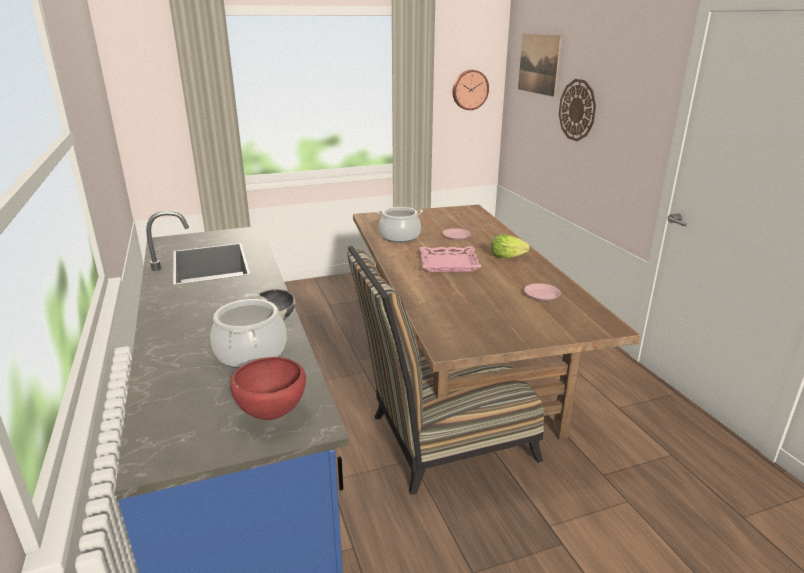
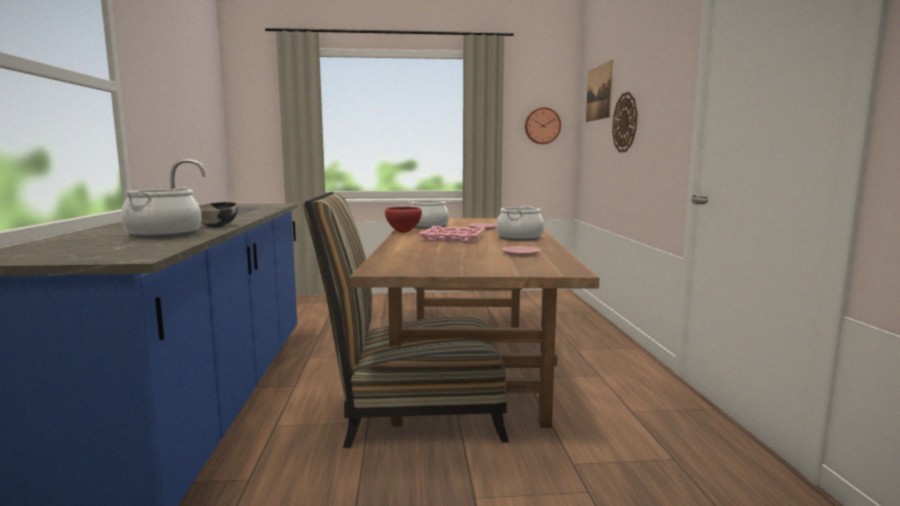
camera: 15 degrees right, 15 degrees down
(271, 415) = (113, 252): red bowl -> red bowl (403, 232)
(509, 257) = (519, 238): lettuce -> cooking pot

